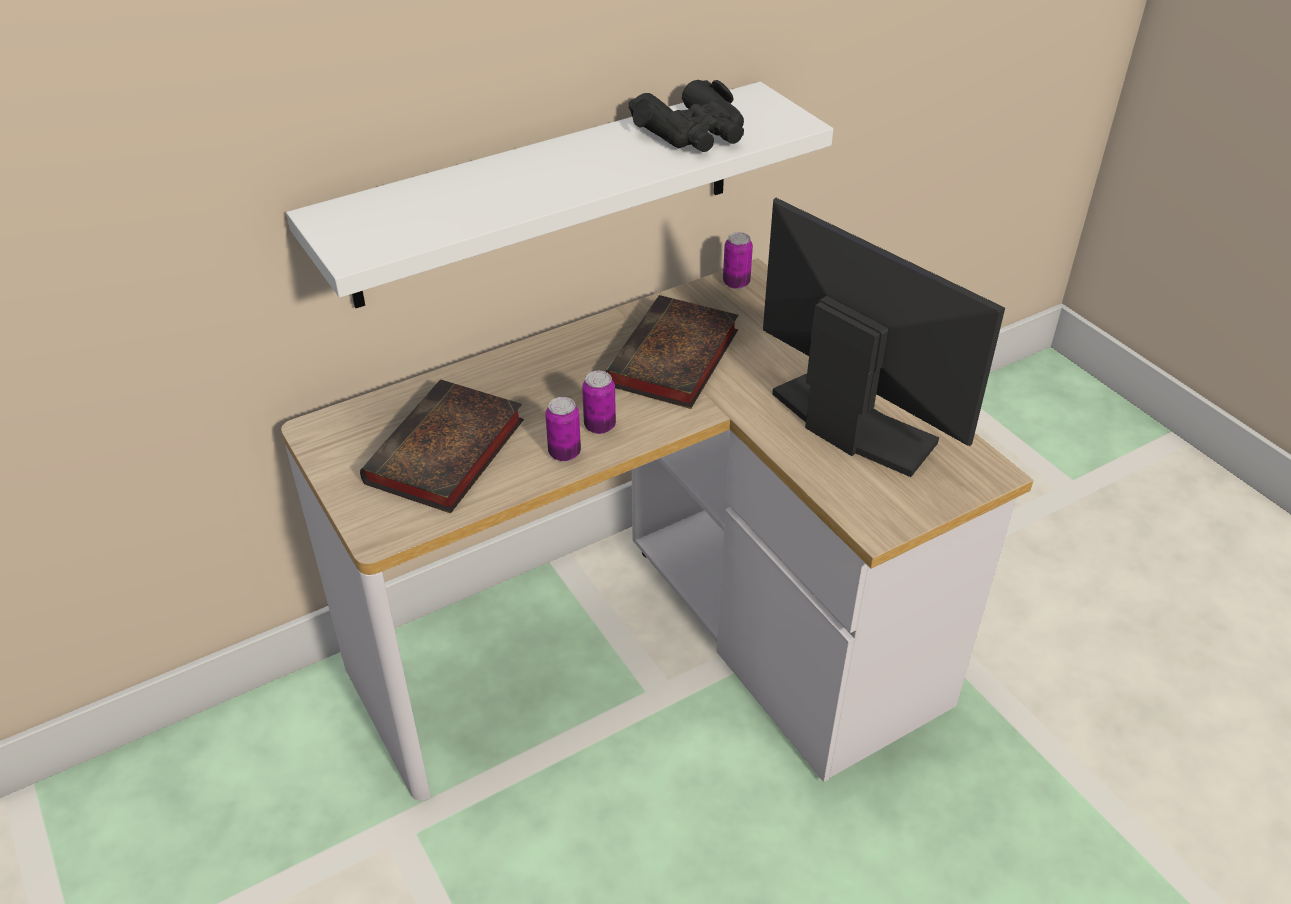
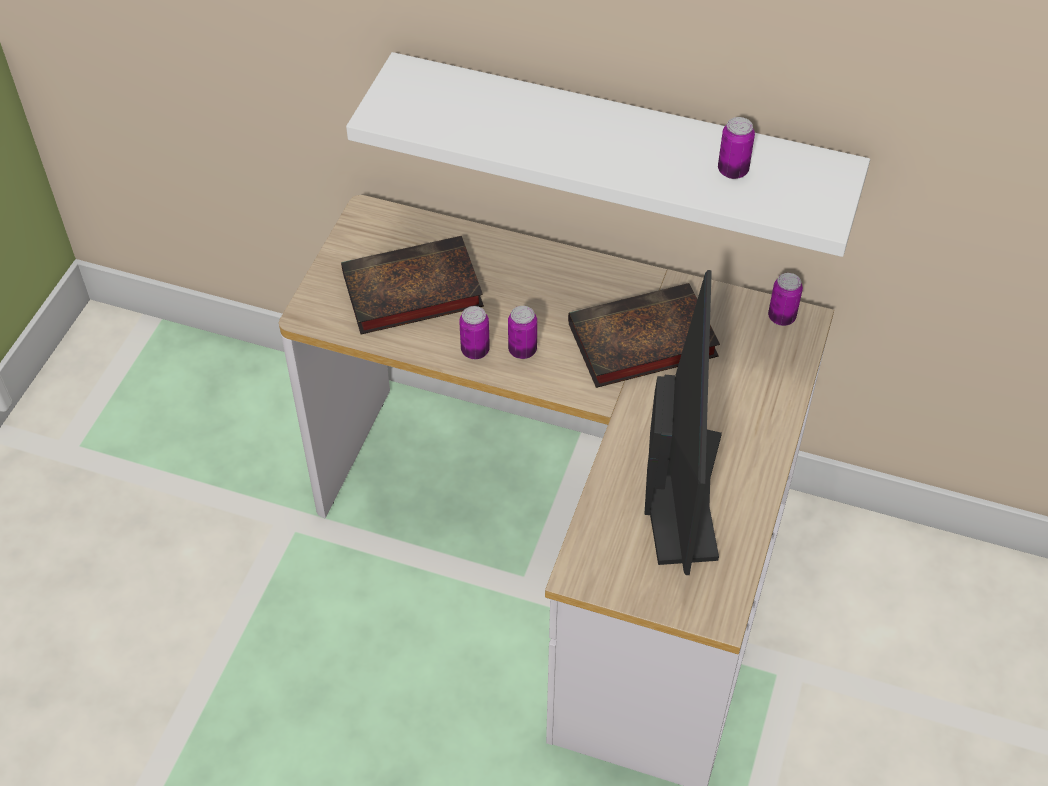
camera: 50 degrees right, 10 degrees up
(693, 133) = (732, 171): black binoculars -> can

